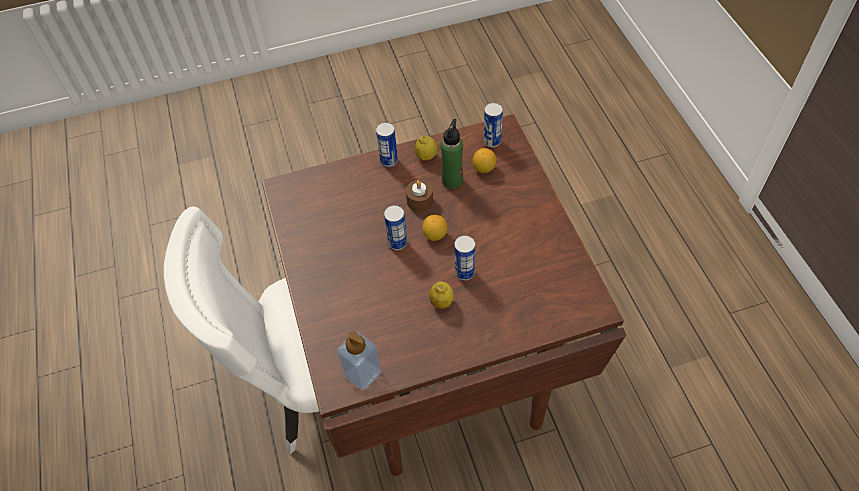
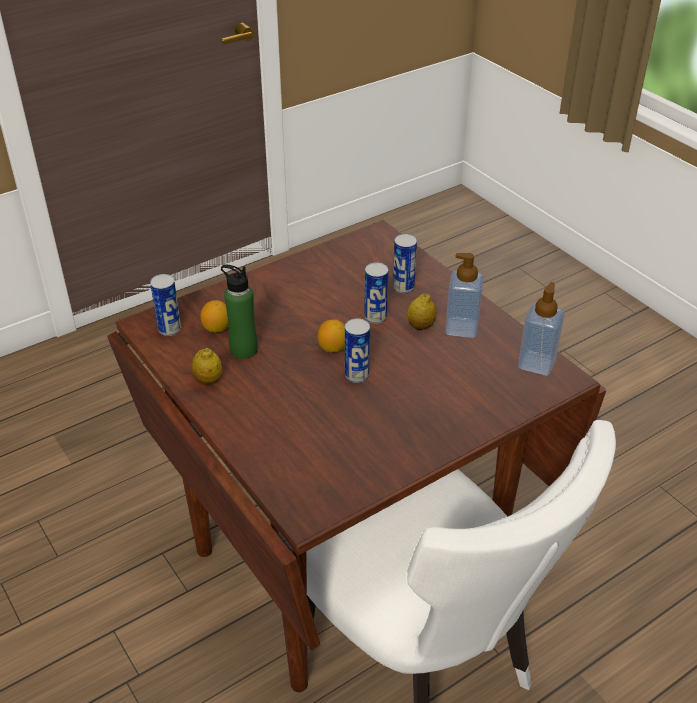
camera: 110 degrees left, 15 degrees down
(389, 161) = (224, 413): can -> can (403, 287)
(420, 201) = (285, 370): brown candle -> none
(429, 332) = (461, 328): none -> soap dispenser

